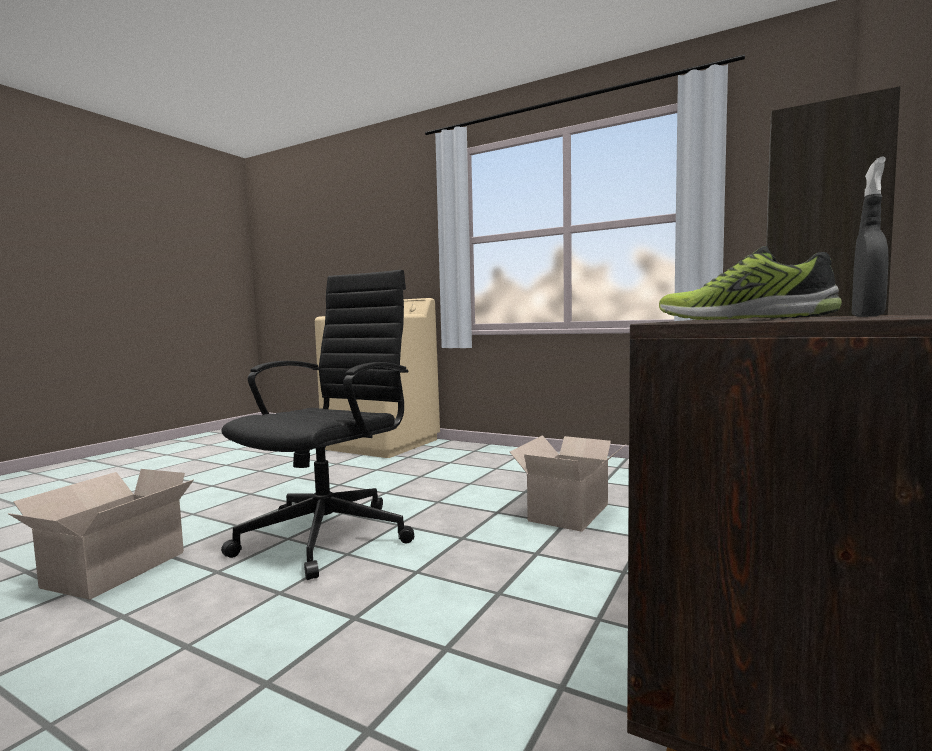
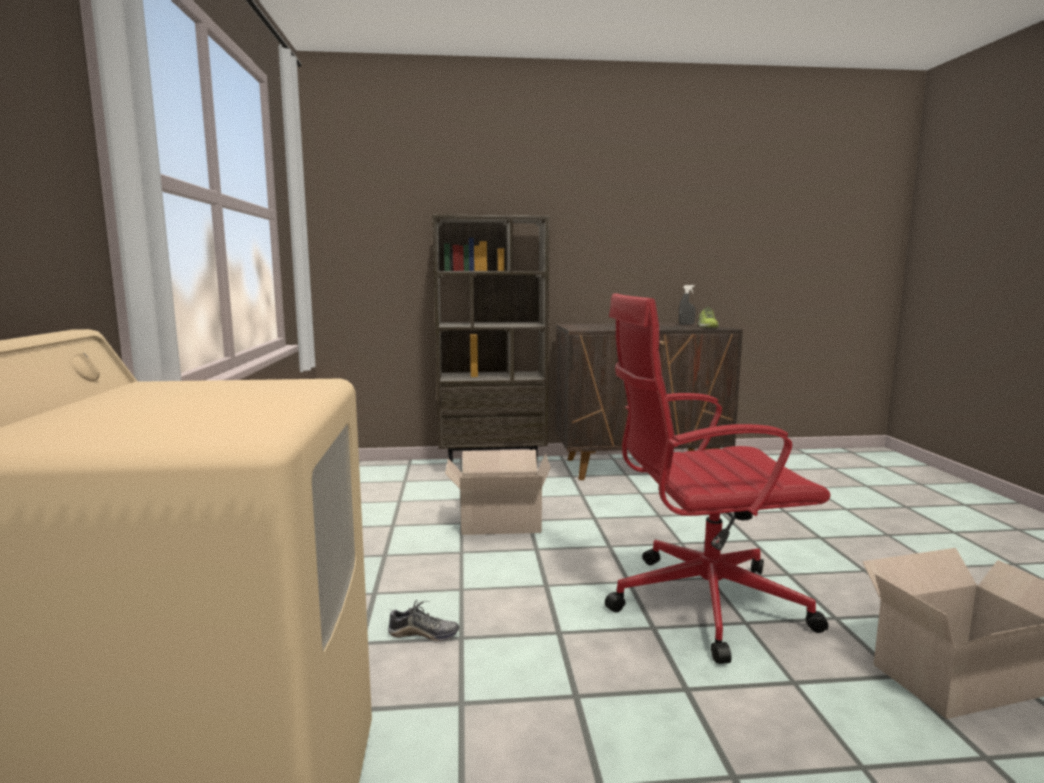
camera: 125 degrees left, 5 degrees up
(330, 534) = (700, 603): black office chair -> red office chair
(437, 471) = (423, 634): none -> shoe

